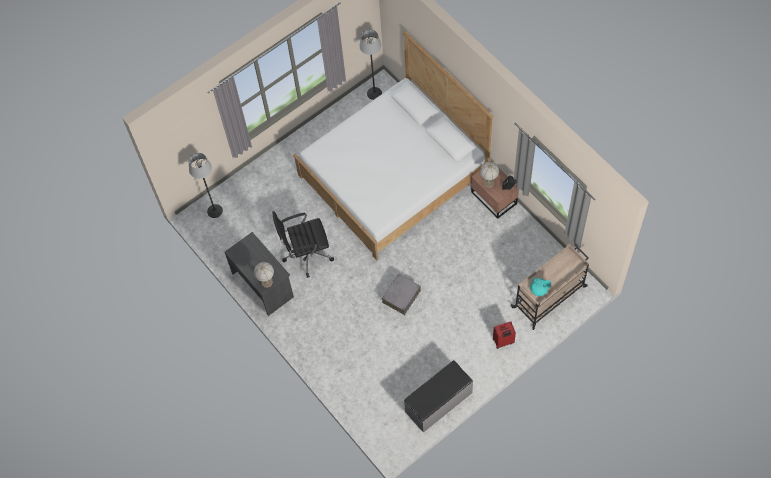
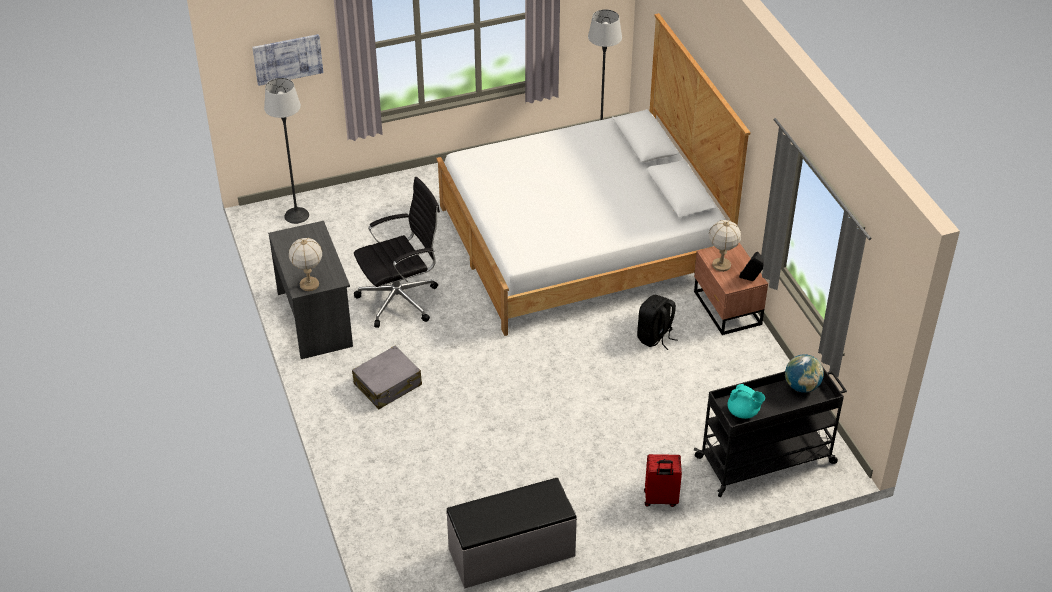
camera: 15 degrees right, 20 degrees down
(192, 137) = (288, 59): none -> picture
(306, 254) = (401, 299): black office chair -> black office chair turned 150 degrees clockwise
(401, 297) = (520, 392): grey suitcase -> grey suitcase (388, 385)
(461, 233) = (655, 337): none -> black backpack
(550, 296) = (767, 460): beige cart -> black cart
(564, 261) = (802, 386): none -> globe

